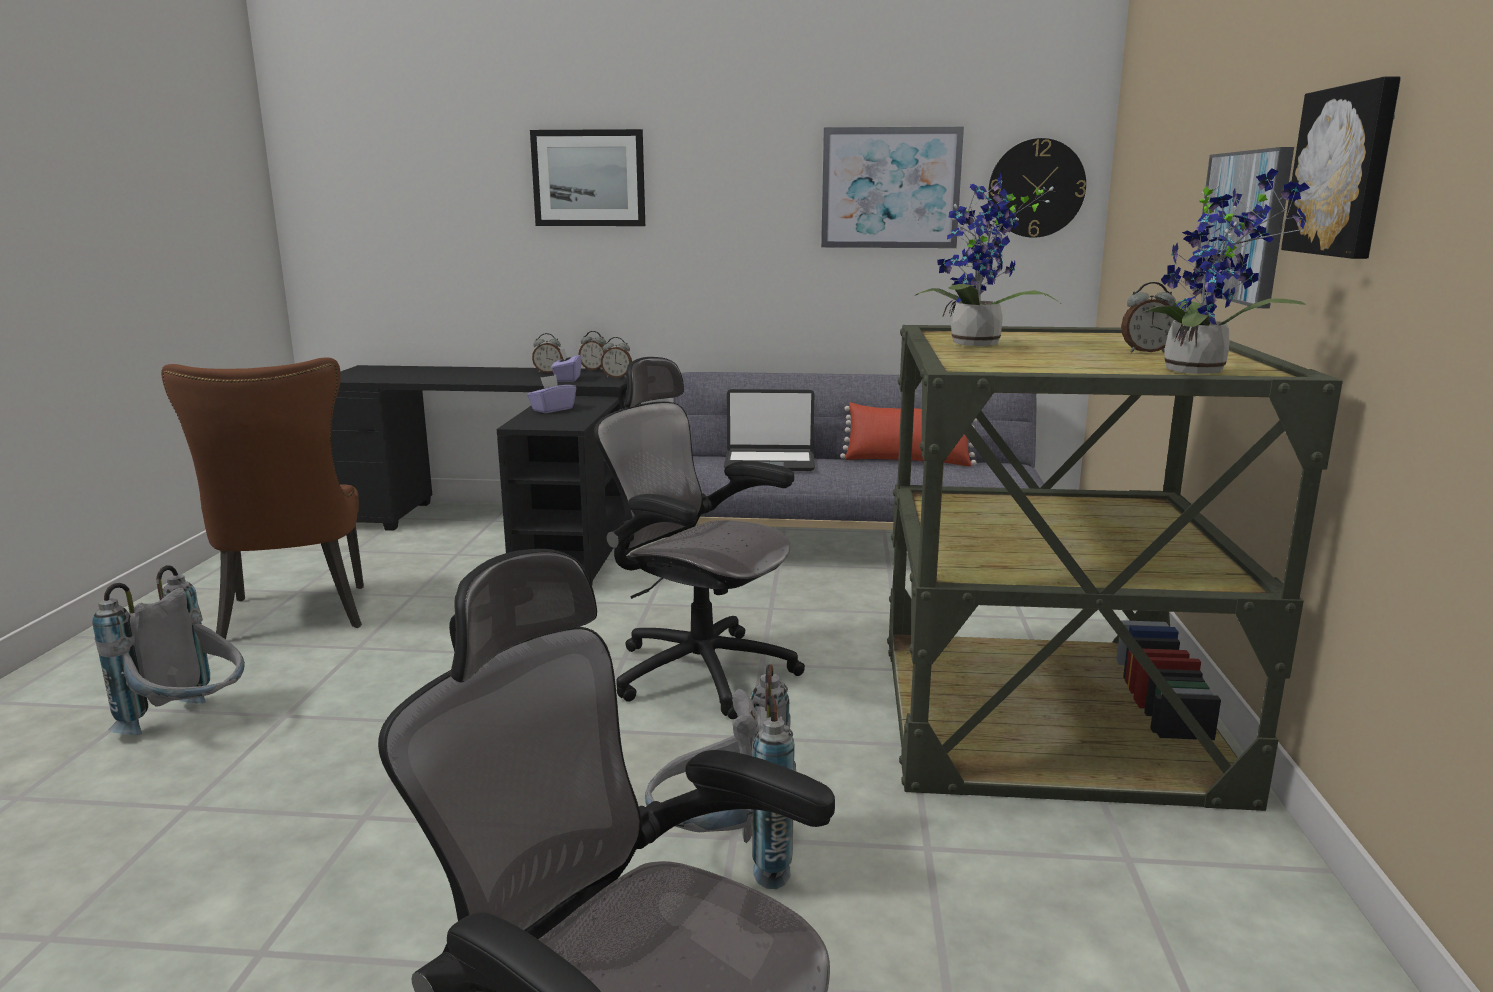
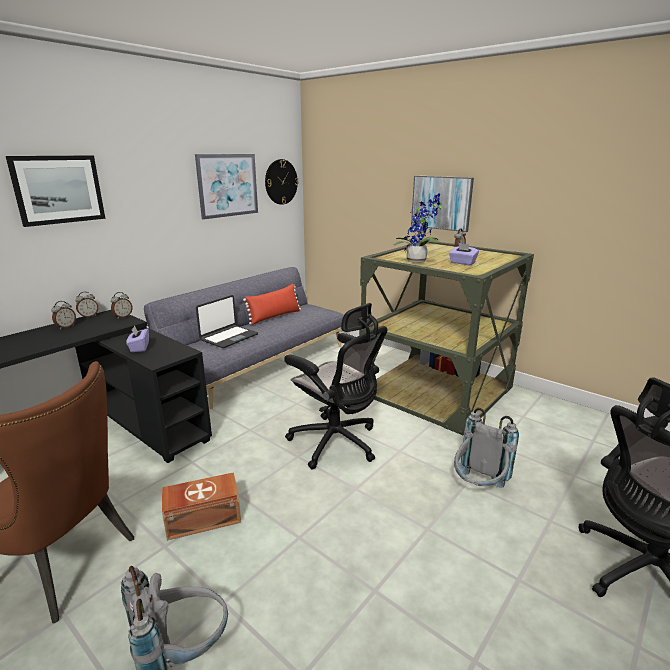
camera: 55 degrees left, 5 degrees up
(424, 648) = (202, 518): none -> brown storage box
(567, 379) = (97, 327): purple tissue box -> purple tissue box (462, 263)
(700, 673) = (335, 442): office chair -> office chair turned 120 degrees counterclockwise
(1202, 371) = (500, 258): potted plant -> none
(1344, 171) = (509, 188): picture -> none

